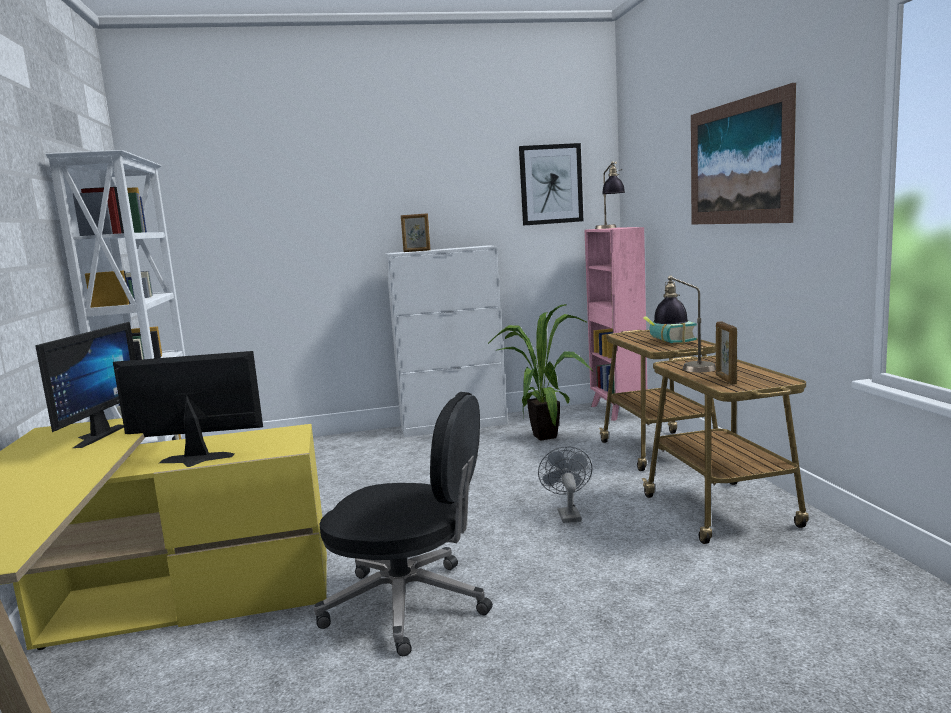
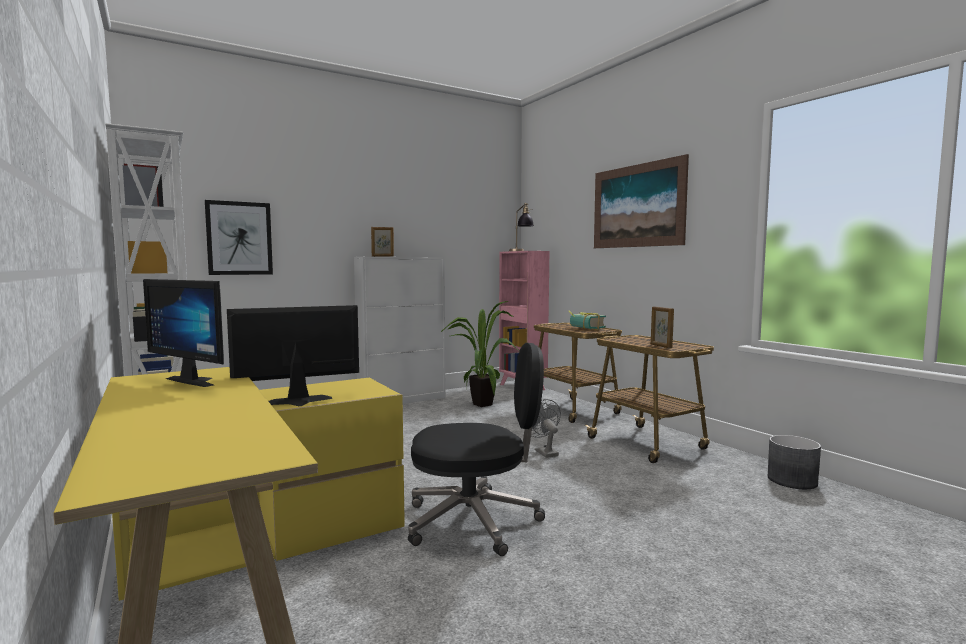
camera: 20 degrees left, 5 degrees down
(92, 436) = (198, 380): monitor -> monitor turned 135 degrees clockwise
(551, 184) = (476, 216): picture -> picture (239, 238)
(685, 369) = (624, 341): table lamp -> none
(900, 594) = (792, 481): none -> grey planter

